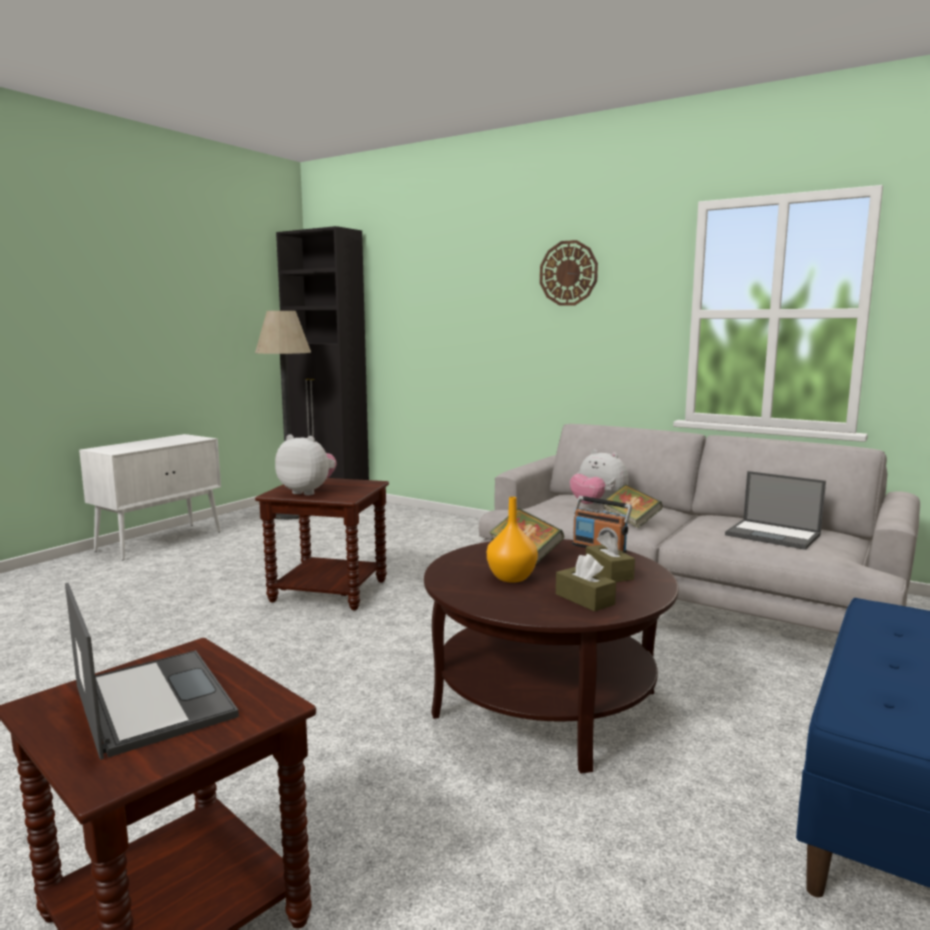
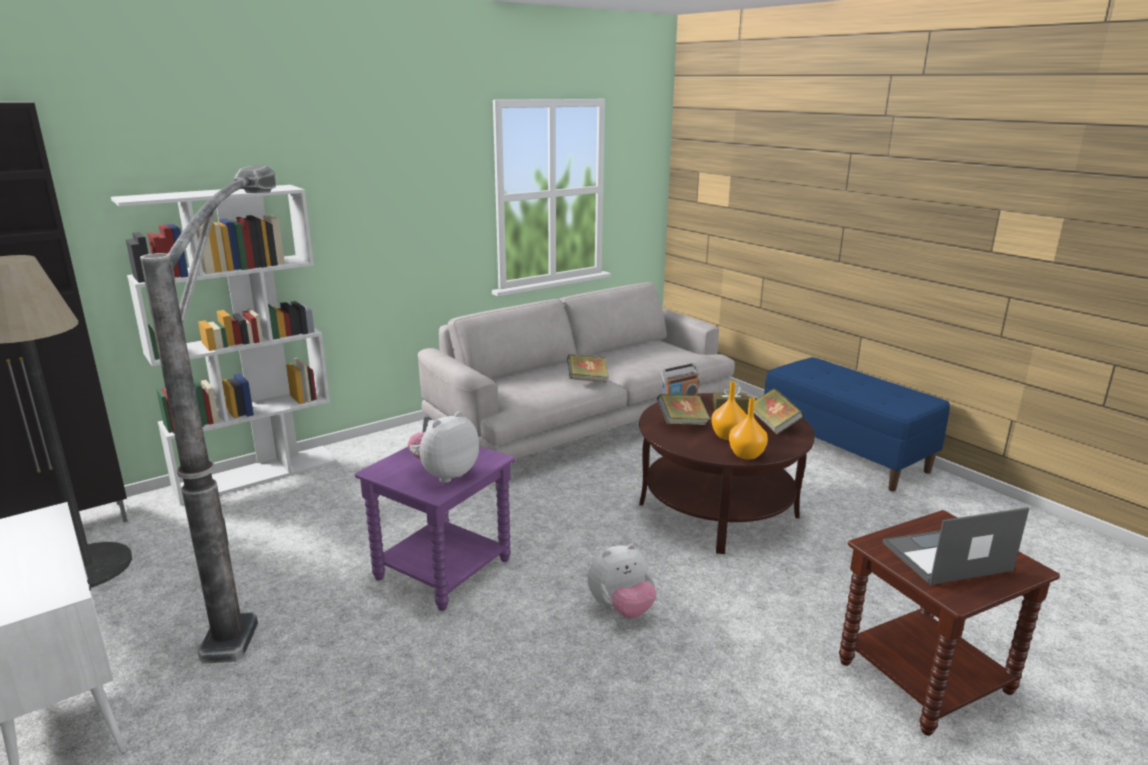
camera: 70 degrees left, 10 degrees up
(325, 542) = (270, 554): none -> floor lamp
(330, 591) = (442, 569): brown side table -> purple side table
(429, 516) = (257, 474): none -> white bookcase
(460, 589) = (745, 455): none -> orange vase
(568, 273) = (382, 164): wall clock -> none
(584, 599) = (774, 425): brown tissue box -> book
(597, 506) = (541, 380): plush toy -> plush toy (621, 609)
(774, 535) = (651, 355): laptop -> none

